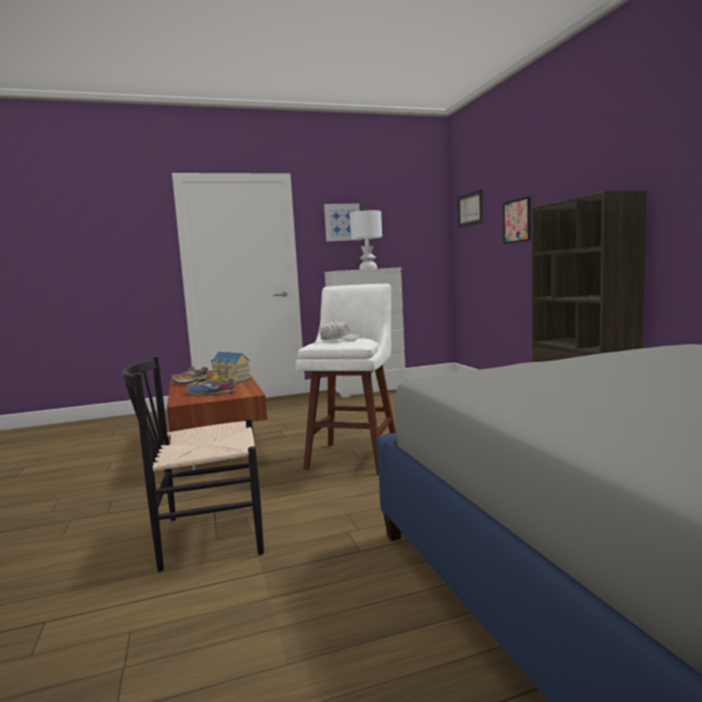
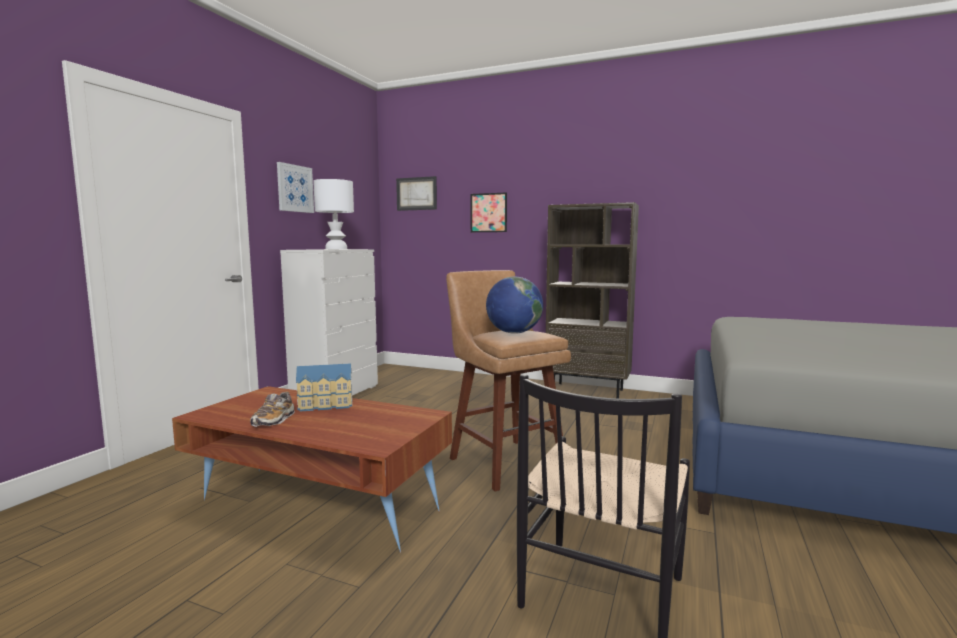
camera: 50 degrees left, 0 degrees up
(211, 393) = (372, 426): shoe -> none
(339, 339) = (514, 333): white cap -> globe
(354, 456) = (504, 462): white stool -> brown stool

